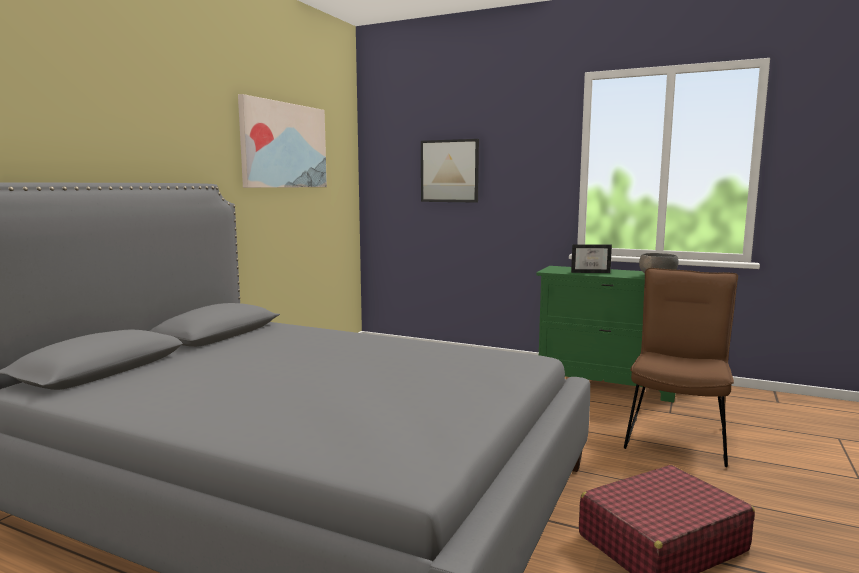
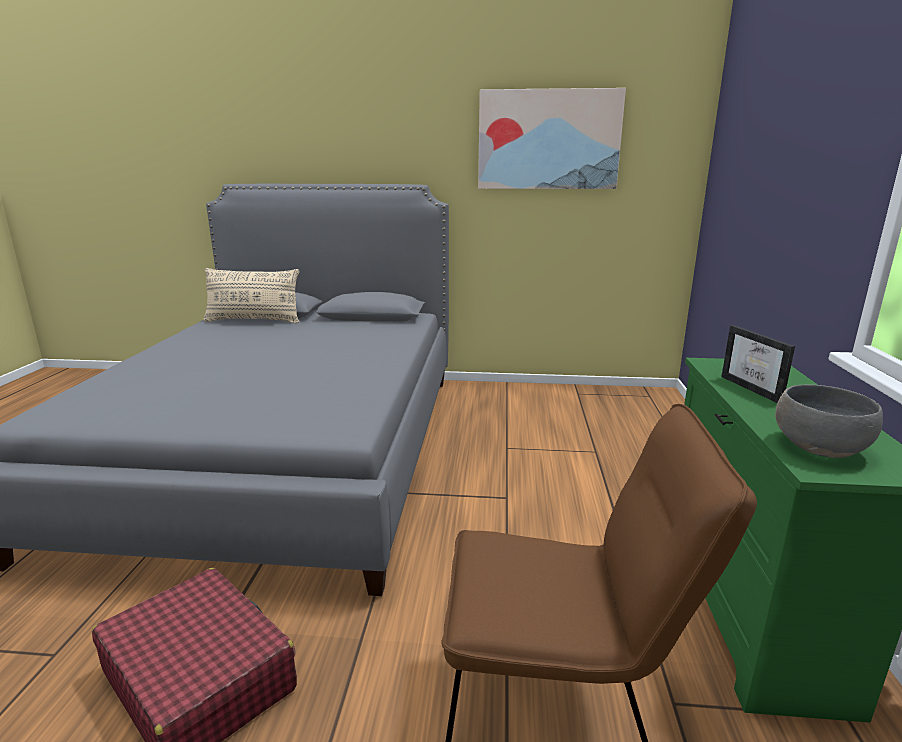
camera: 70 degrees right, 10 degrees up
(126, 376) = (254, 321): none -> beige pillow
(449, 171) = (763, 169): picture -> none

